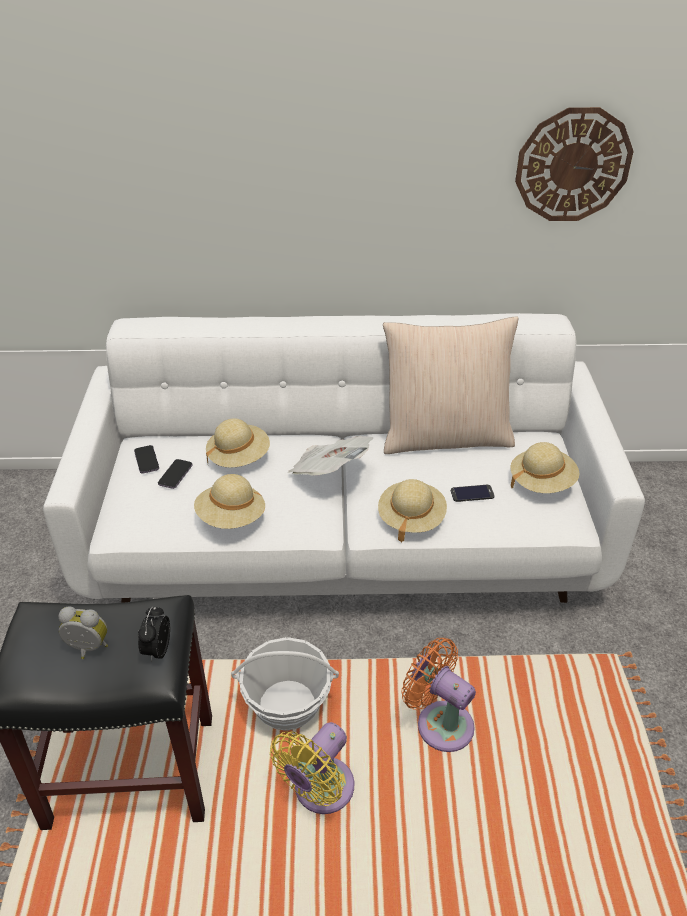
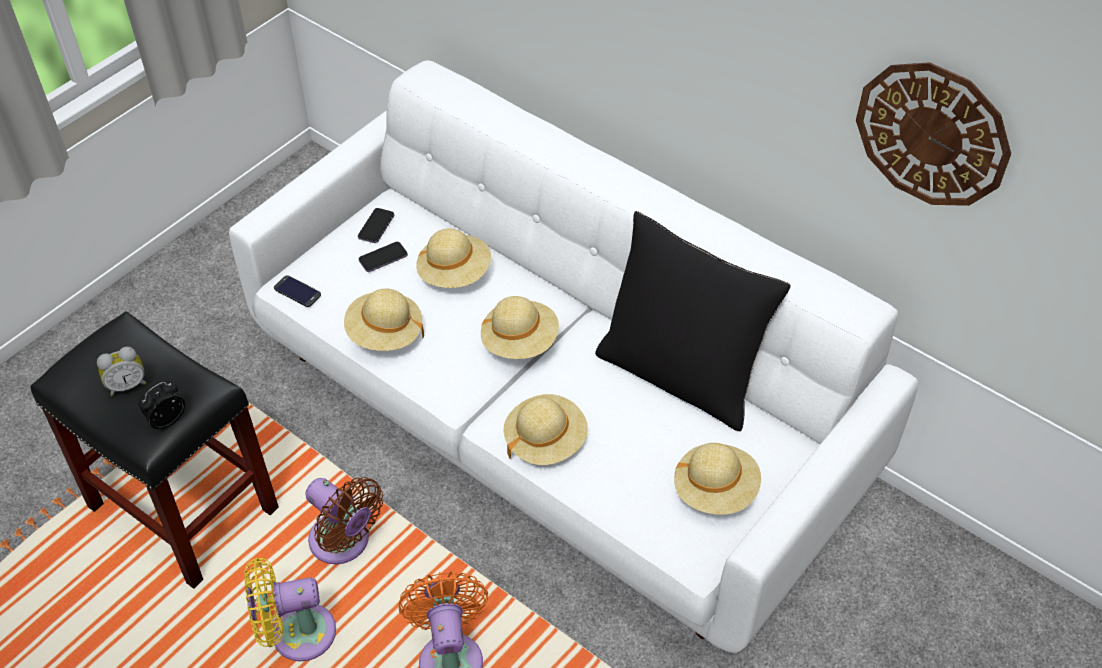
camera: 40 degrees right, 10 degrees up
(87, 649) = (127, 385): alarm clock -> alarm clock turned 105 degrees clockwise
(287, 705) = (344, 543): basket -> brown fan
(330, 472) = (520, 342): newspaper -> beige hat
(445, 437) = (680, 374): beige pillow -> black pillow
(472, 493) = (627, 454): phone -> phone (297, 291)

